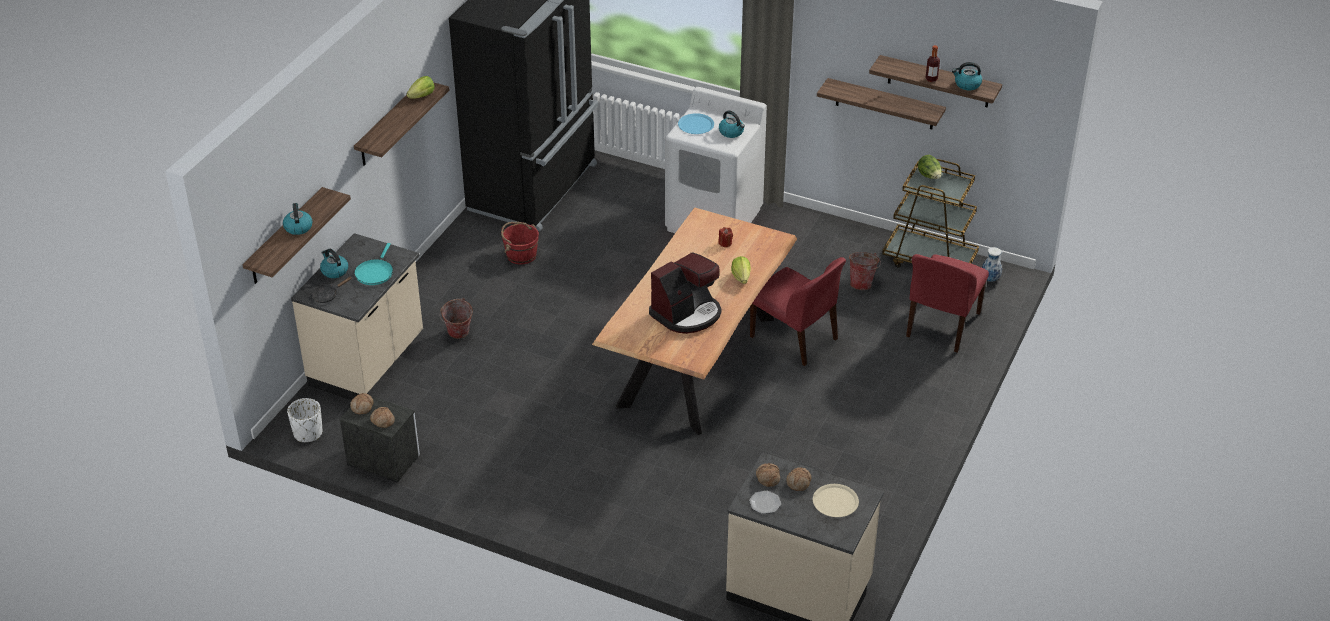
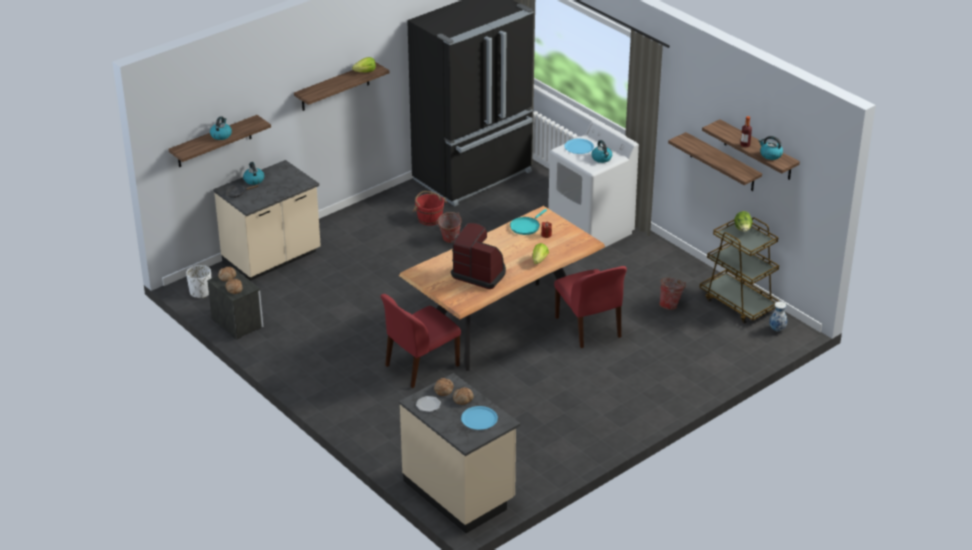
camera: 25 degrees right, 5 degrees down
(375, 272) = (279, 188): turquoise frying pan -> turquoise frying pan (526, 226)
(458, 335) = (346, 259): bucket -> bucket (449, 240)
(687, 314) = (480, 273): coffee machine -> coffee machine turned 135 degrees counterclockwise
(835, 501) = (479, 419): beige plate -> blue plate
(942, 326) = (711, 351): red chair -> red chair (420, 366)

